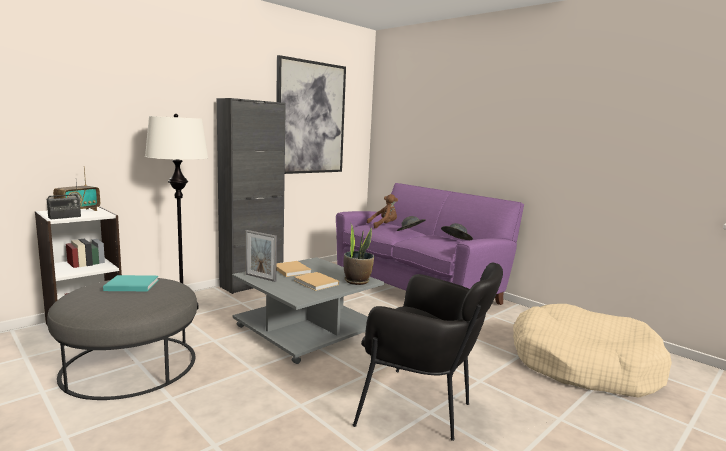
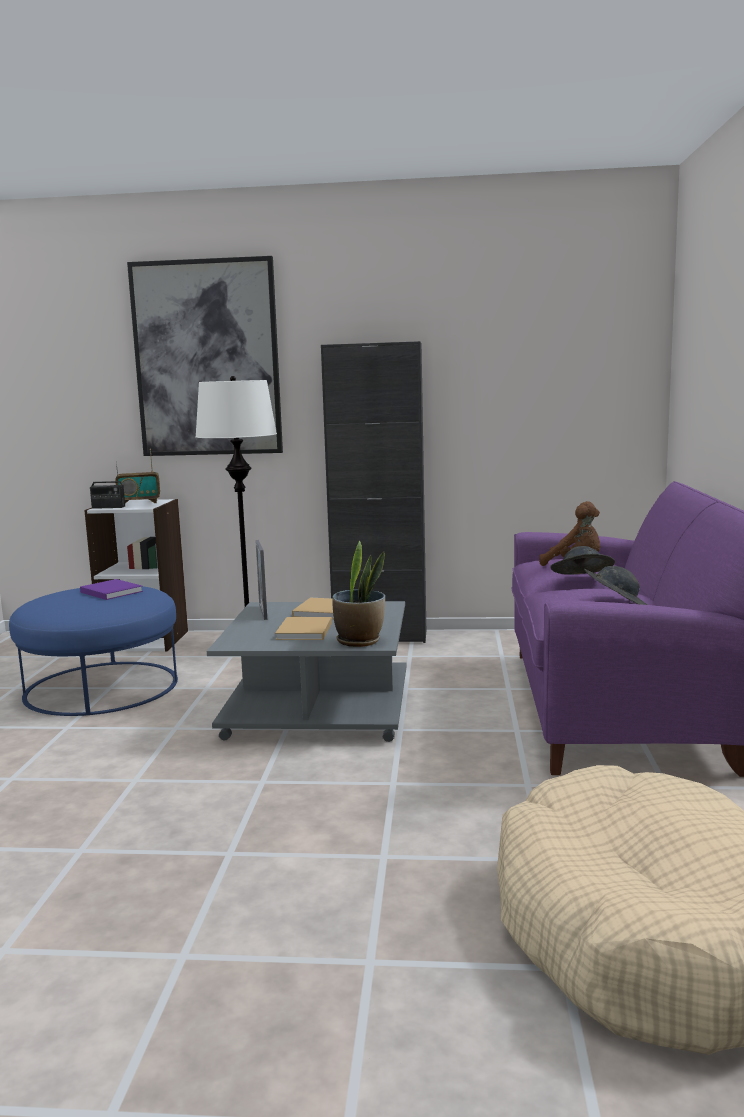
camera: 50 degrees right, 0 degrees up
(130, 285) = (110, 591): turquoise book -> purple book
(130, 364) = (102, 687): grey ottoman -> blue ottoman
(310, 118) = (510, 361): picture -> picture (207, 359)
(422, 409) = (228, 846): black armchair -> none

